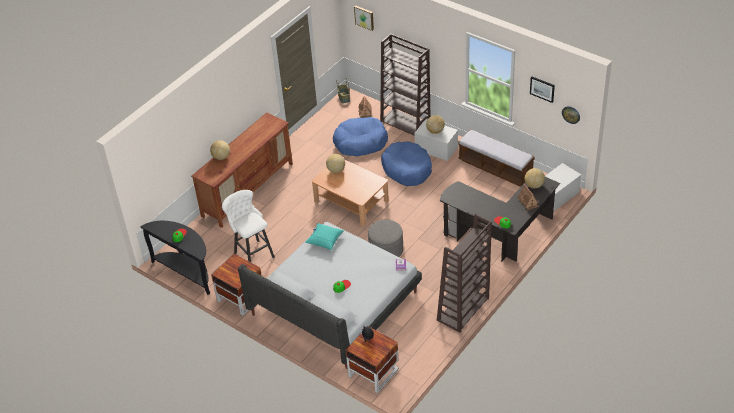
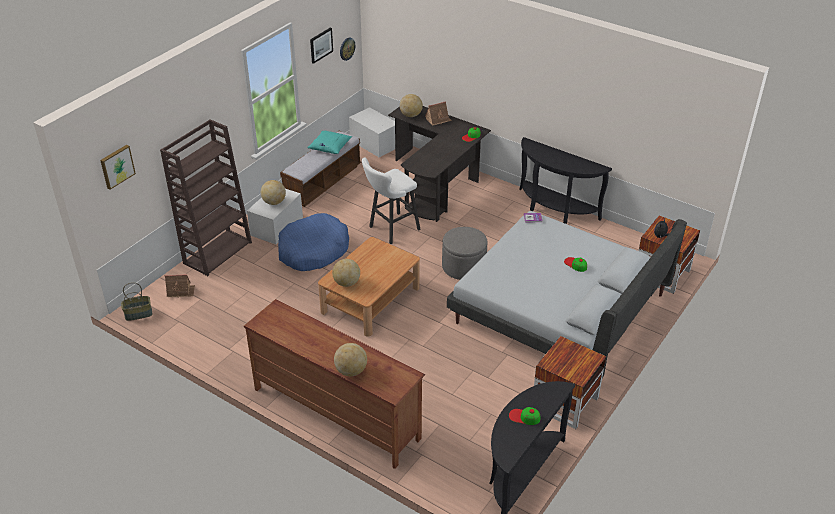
camera: 95 degrees left, 5 degrees down
(251, 252) = (473, 398): white stool -> white stool (389, 230)
(325, 240) = (494, 282): turquoise pillow -> turquoise pillow (330, 147)
(360, 142) = (248, 294): blue dog bed -> none
(463, 310) = (554, 209): brown bookcase -> black console table

